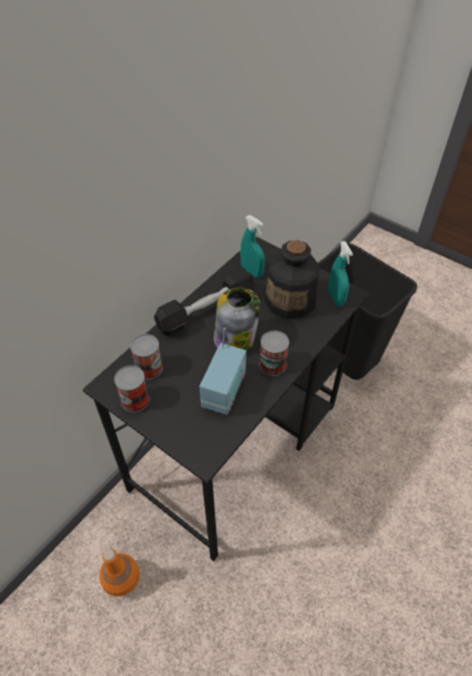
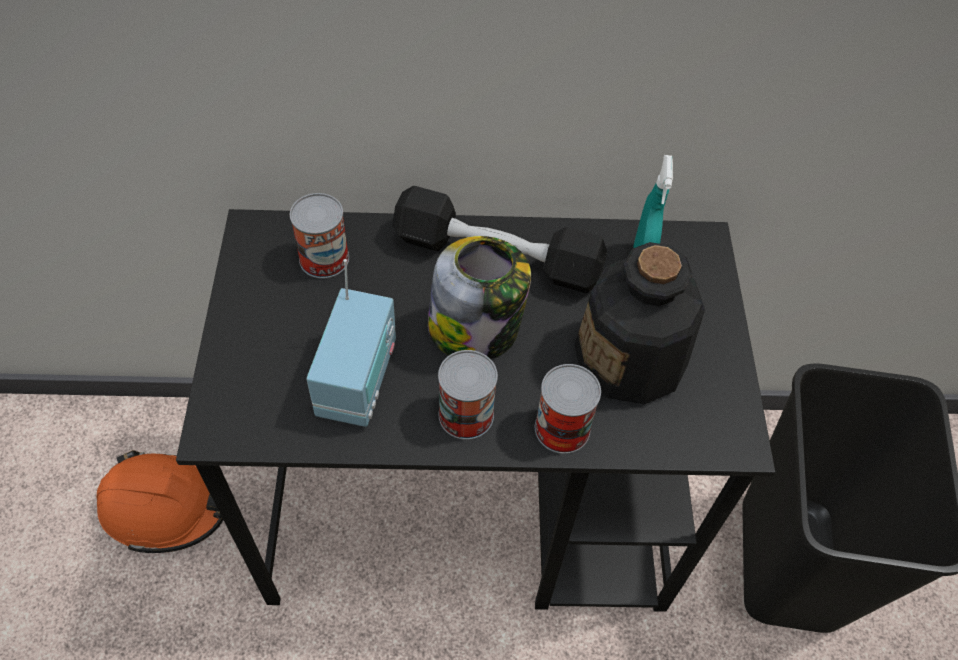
camera: 50 degrees right, 5 degrees up
(122, 581) = (166, 507): orange bottle -> orange hard hat
(135, 400) = (254, 279): can -> can (562, 428)
(224, 391) = (358, 379): radio -> radio turned 60 degrees counterclockwise
(335, 298) = (705, 424): turquoise spray bottle -> none

